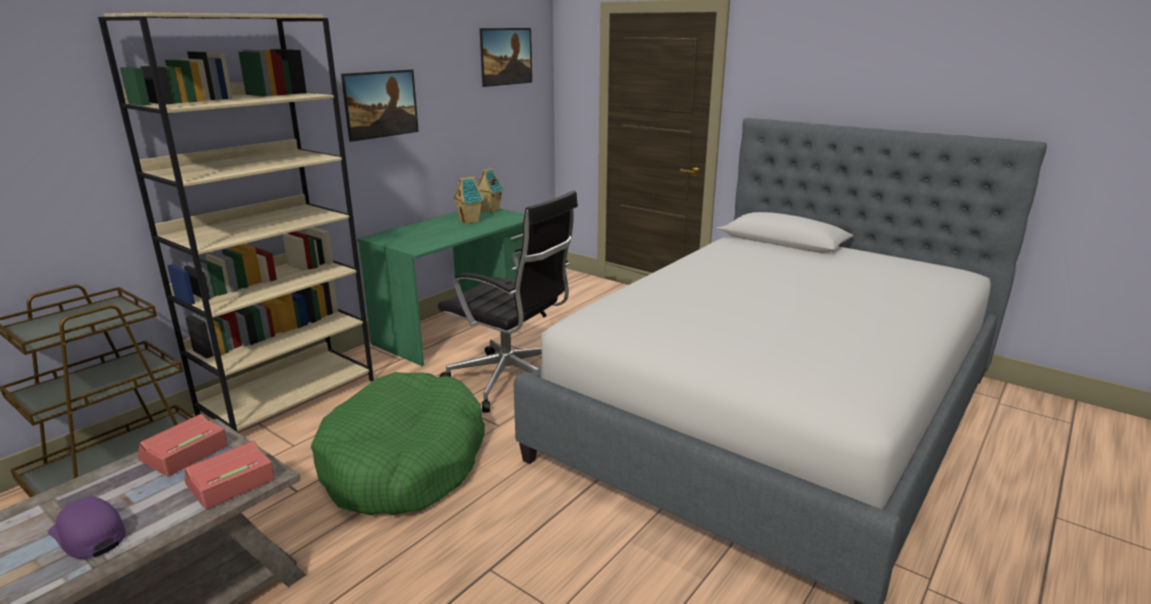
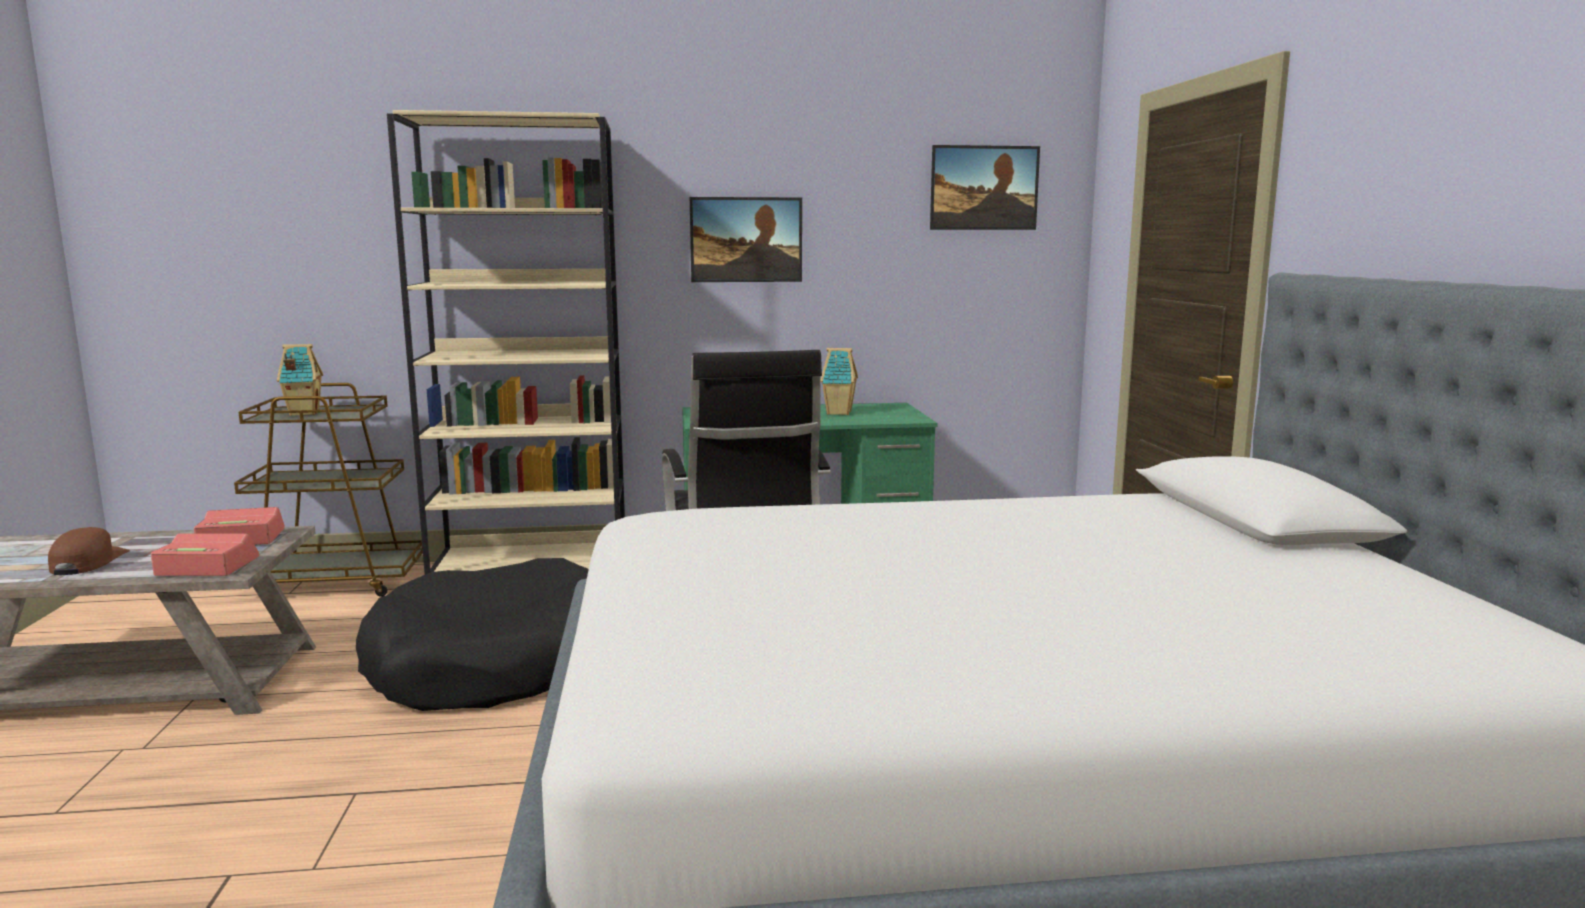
camera: 45 degrees right, 10 degrees down
(88, 534) = (88, 562): purple cap -> brown cap
(404, 462) = (496, 666): green dog bed -> black dog bed
(489, 210) = (895, 408): toy house -> toy house (303, 413)

